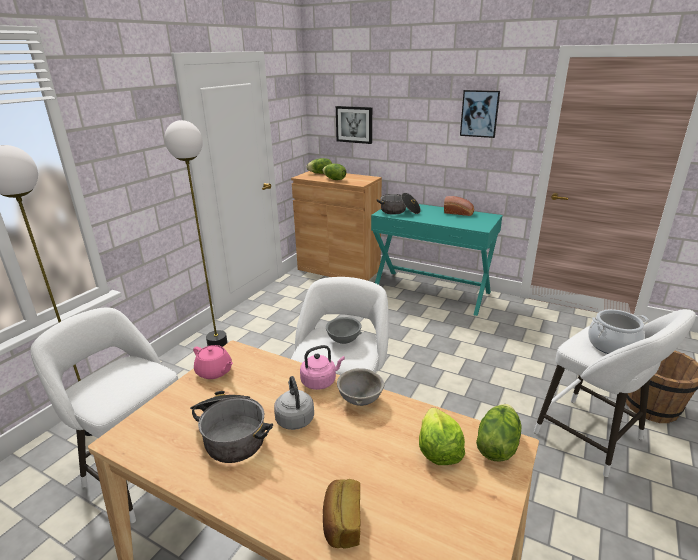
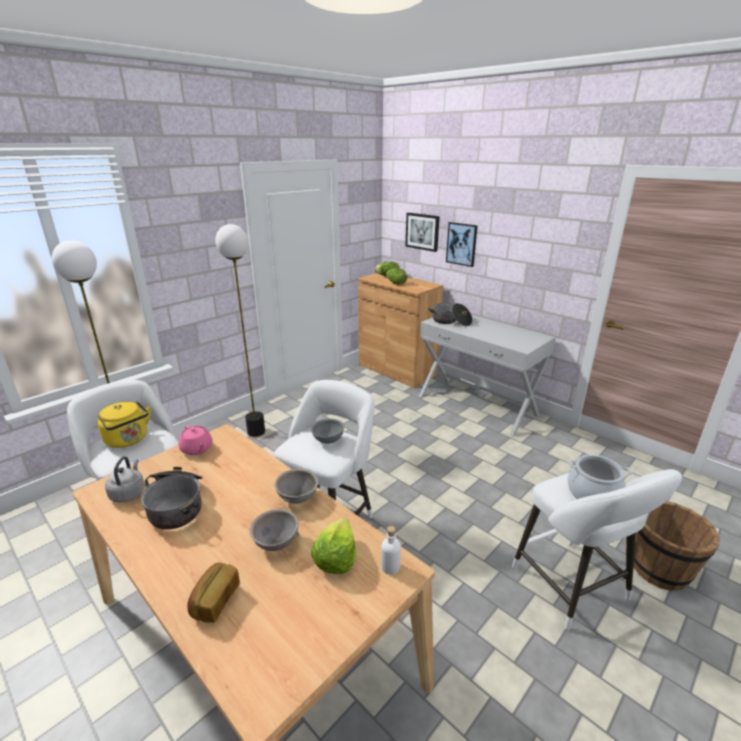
camera: 15 degrees right, 0 degrees up
(113, 379) = (128, 440): none -> yellow kettle
(294, 418) = (234, 502): grey kettle -> grey kettle (128, 493)
(320, 381) = (275, 474): pink kettle -> none
(368, 449) = (276, 543): none -> grey bowl
(431, 291) = (477, 405): turquoise console table -> white console table
(459, 213) = (510, 329): bread -> none
(479, 113) = (539, 230): picture -> picture (462, 244)
(496, 446) = (390, 567): lettuce -> white bottle

